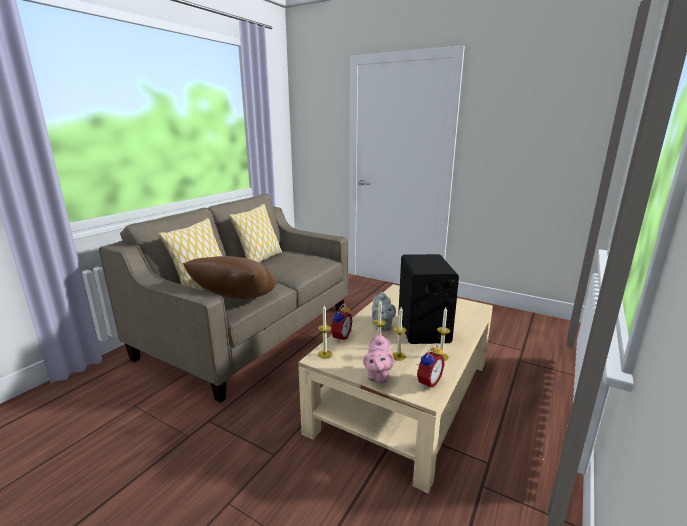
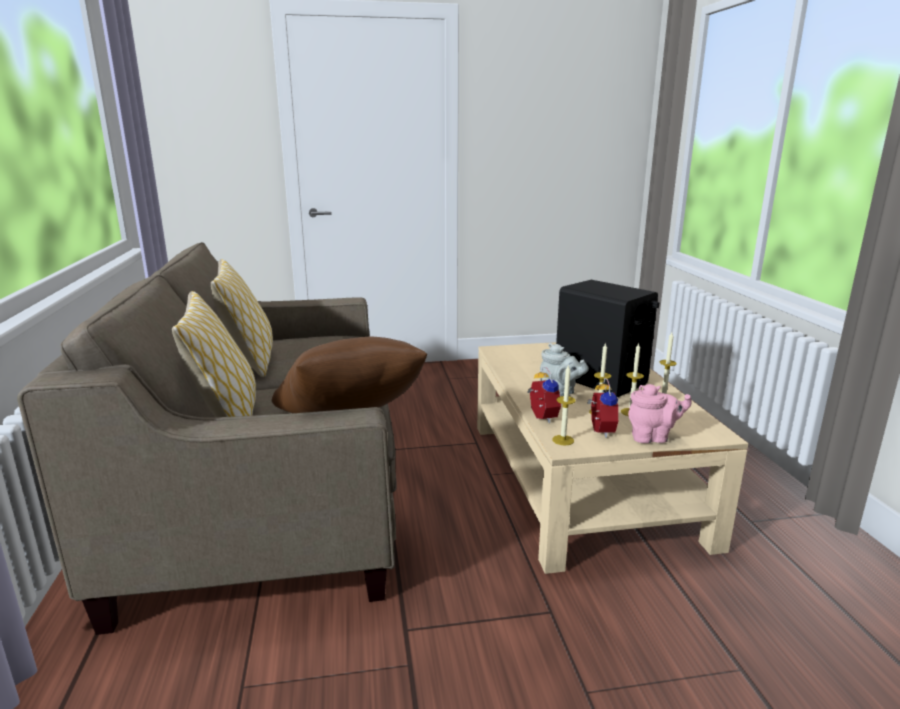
camera: 40 degrees left, 0 degrees up
(377, 376) = (653, 437): pink teapot -> pink teapot turned 60 degrees counterclockwise
(427, 382) = (696, 423): alarm clock -> alarm clock (599, 431)

